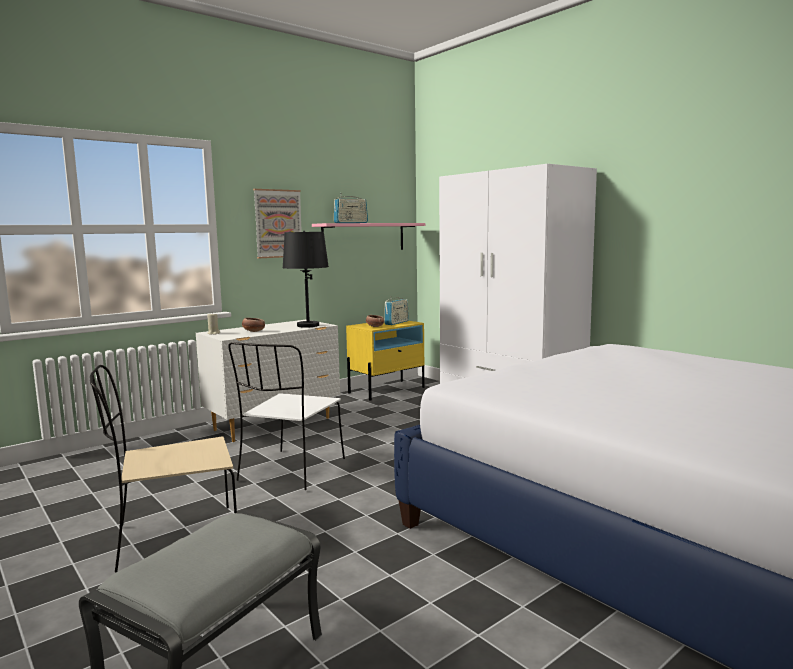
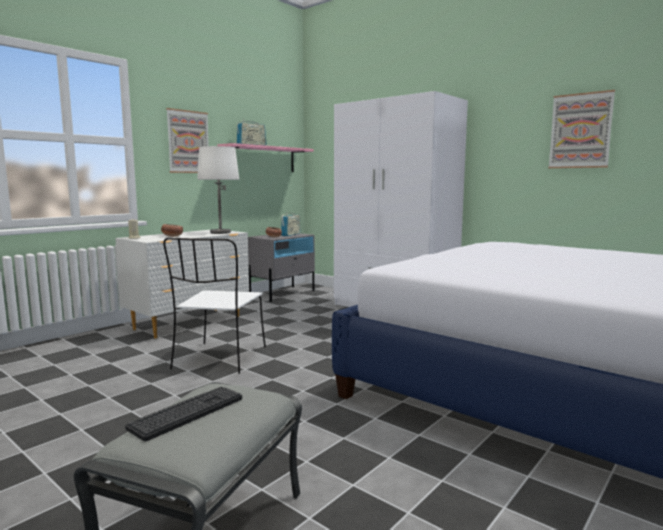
camera: 10 degrees left, 0 degrees up
(173, 538) = (123, 422): beige chair -> none
(194, 547) = (187, 413): none -> keyboard
(307, 325) = (220, 232): black table lamp -> white table lamp
(387, 390) = (283, 293): yellow nightstand -> grey nightstand
(731, 208) = (580, 131): none -> picture

